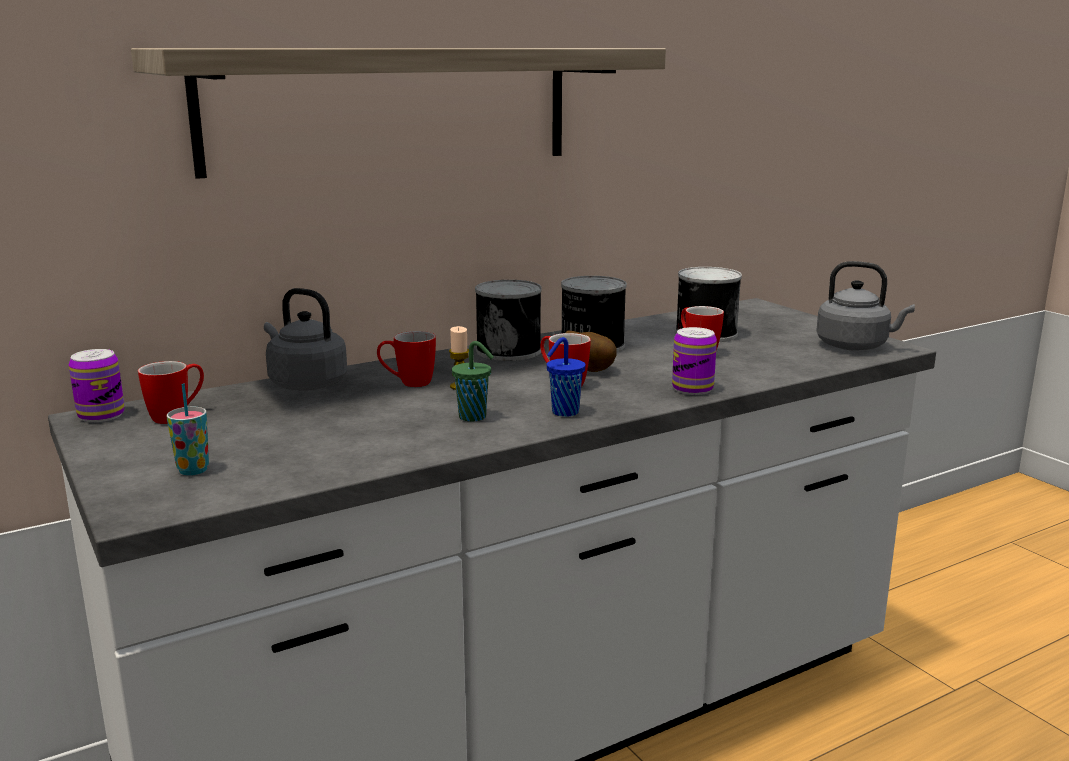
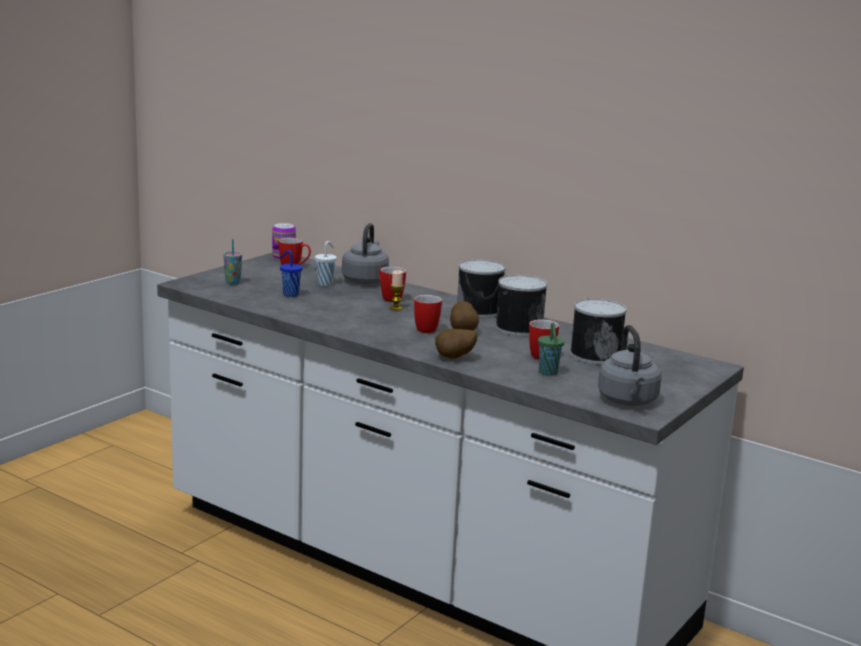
camera: 65 degrees right, 0 degrees up
(292, 408) = (325, 284): none -> white cup
(392, 107) = (457, 131): shelf -> none
(474, 417) = (347, 317): green cup -> green cup (548, 373)
(563, 413) = (375, 333): blue cup -> blue cup (290, 294)
(692, 389) = (455, 358): can -> potato

